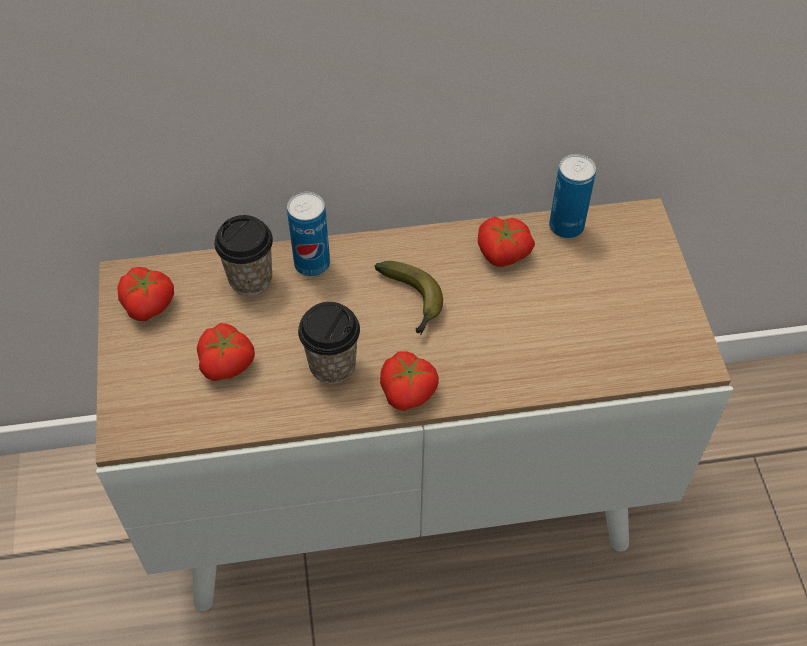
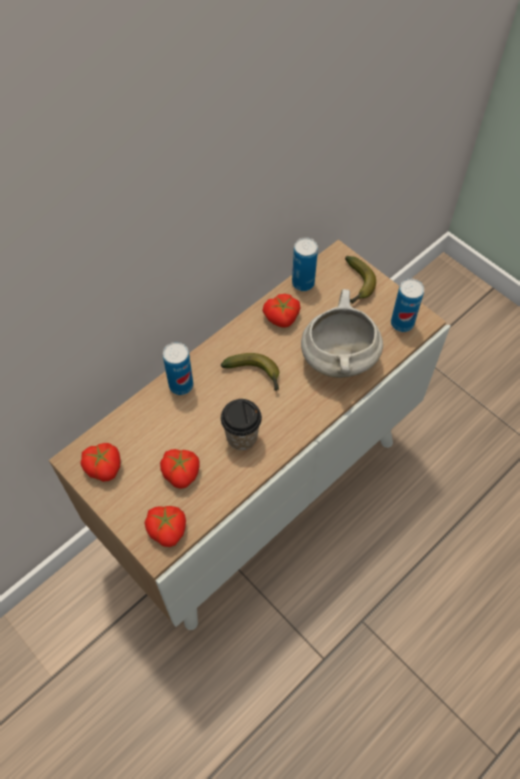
camera: 35 degrees left, 5 degrees up
(250, 279) = (152, 415): cup -> none
(409, 391) = (294, 425): tomato -> tomato (168, 529)
(535, 342) = (338, 358): none -> white cooking pot
(639, 267) = (357, 285): none -> banana
(662, 347) = (402, 323): none -> can

